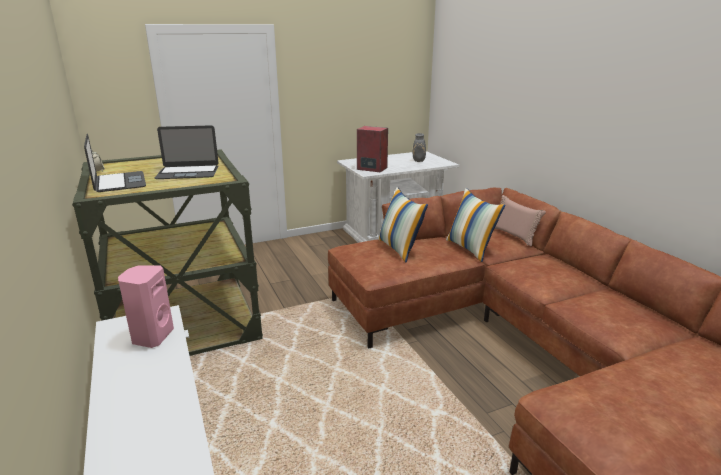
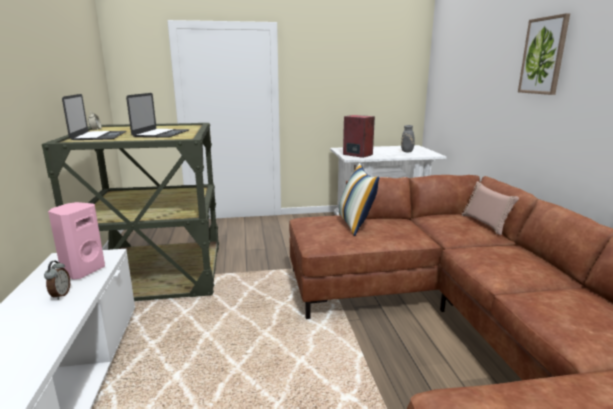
camera: 15 degrees right, 5 degrees down
(150, 366) = (60, 295): none -> alarm clock
(188, 172) = (161, 133): laptop -> laptop turned 90 degrees counterclockwise
(471, 249) = (432, 231): pillow -> none
(559, 78) = (543, 56): none -> picture

